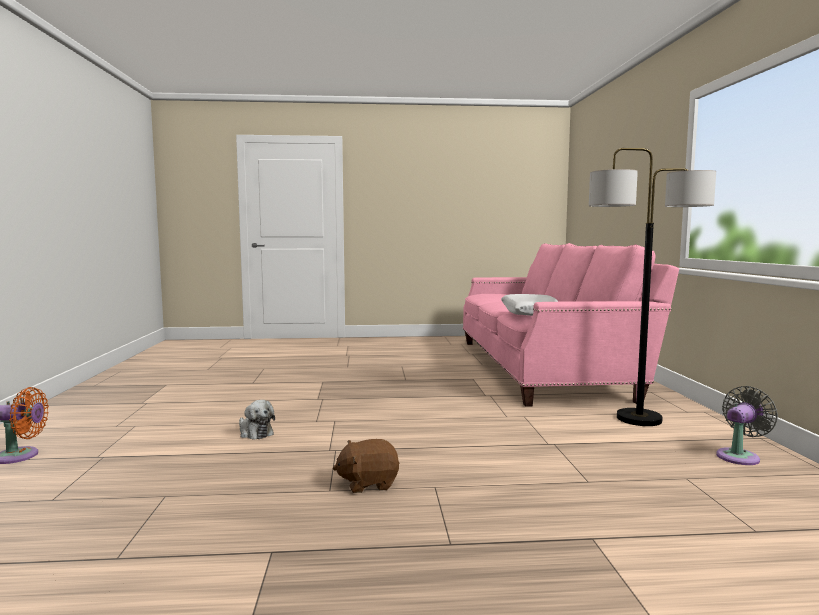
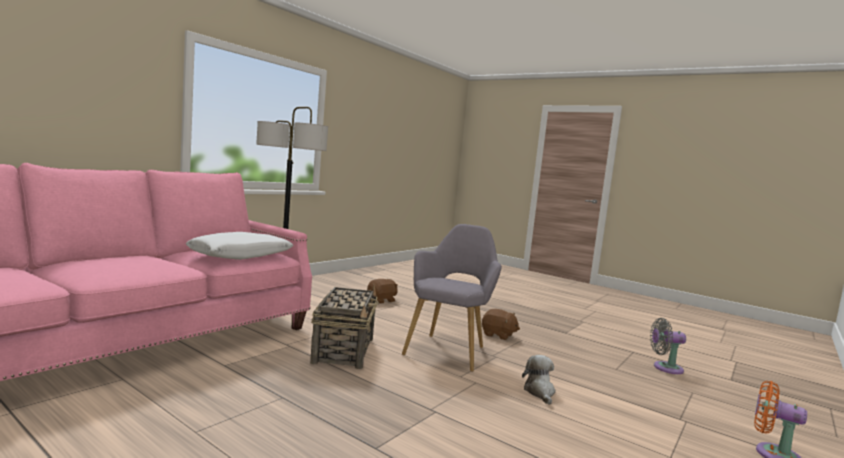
camera: 140 degrees left, 0 degrees up
(383, 438) = (449, 350): none -> grey armchair
(450, 405) = (344, 350): none -> basket
(616, 472) = (382, 300): none -> brown plush toy
(740, 456) = (316, 285): grey fan -> grey fan (664, 368)

